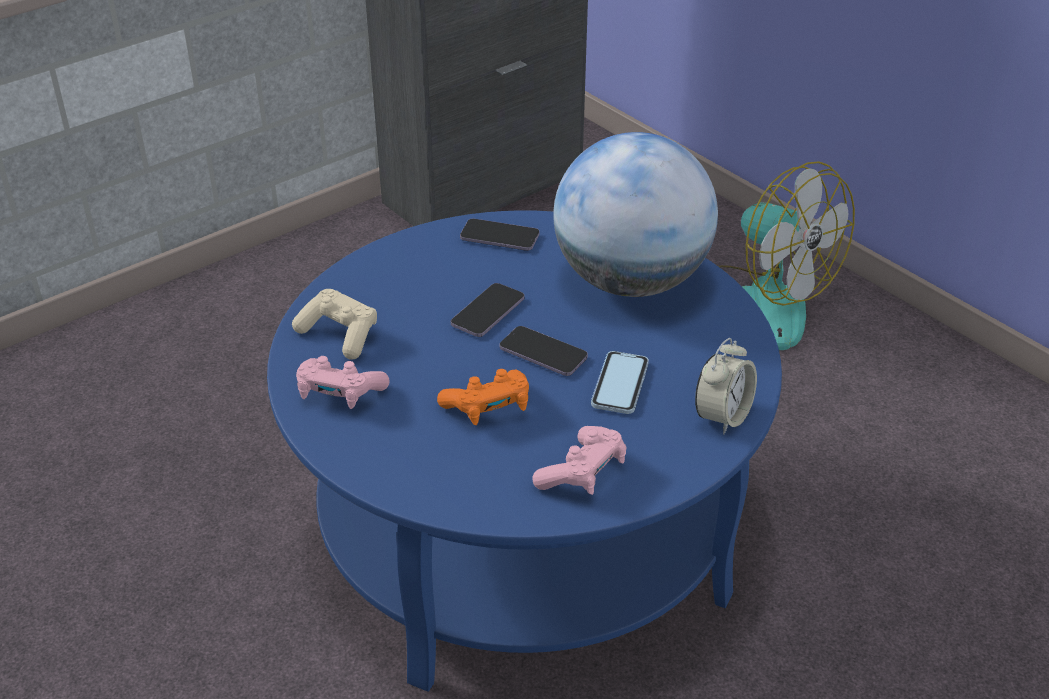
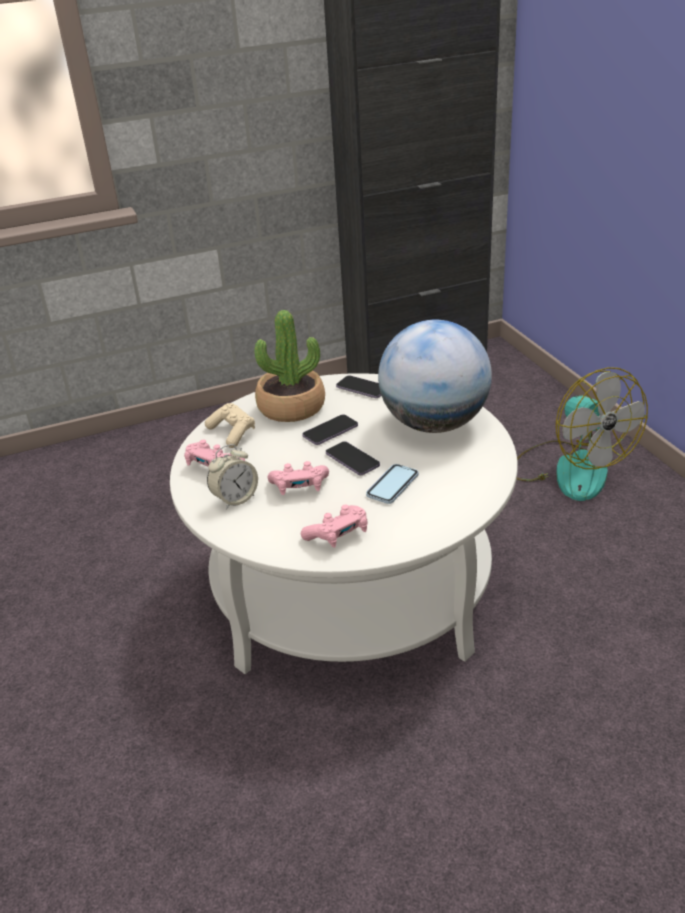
camera: 20 degrees right, 5 degrees down
(409, 281) = (291, 407): none -> potted plant
(488, 408) = (299, 487): orange game controller -> pink game controller
(524, 525) = (351, 584): blue coffee table -> white coffee table
(722, 416) = (452, 515): alarm clock -> alarm clock (235, 499)

